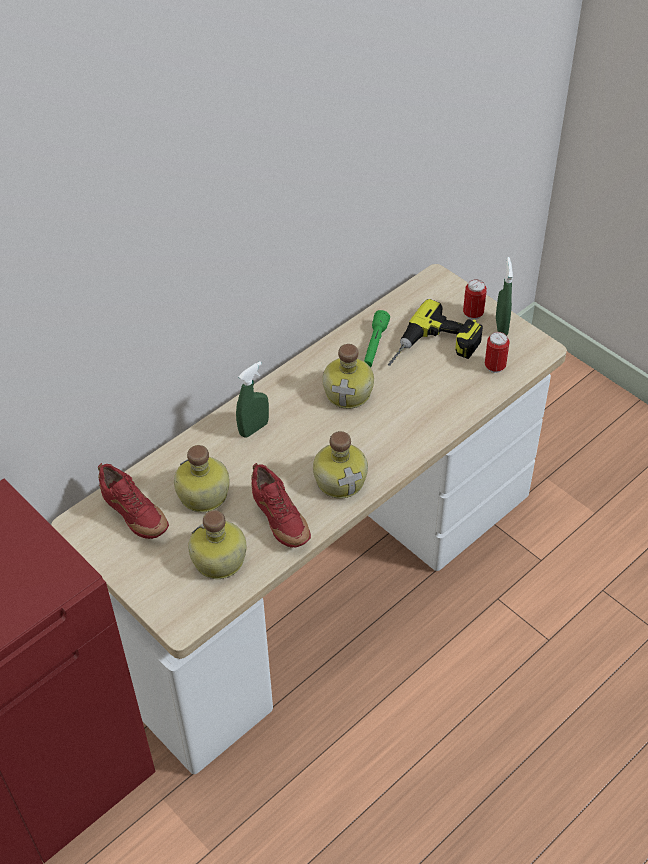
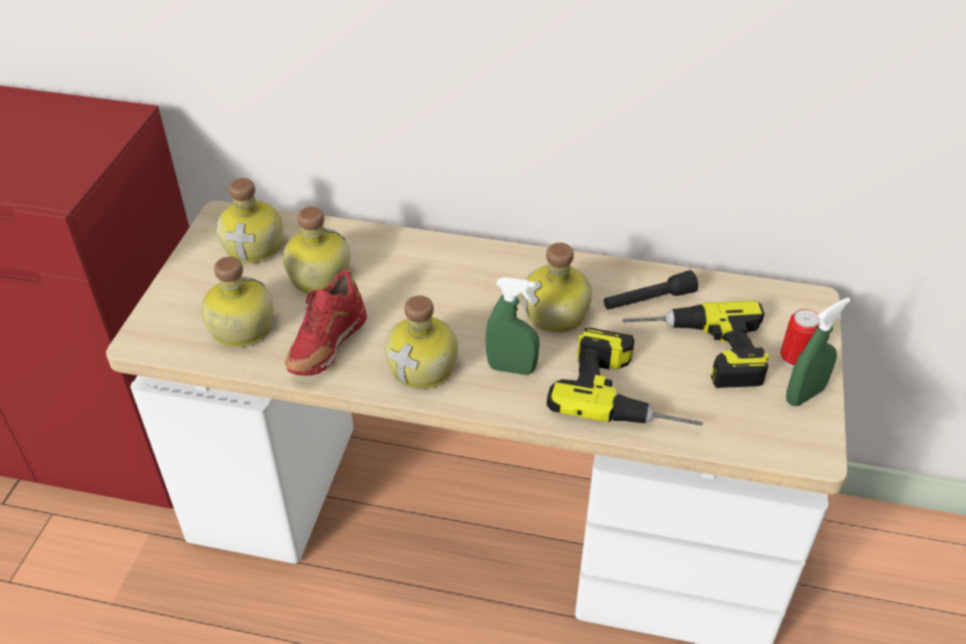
camera: 55 degrees right, 5 degrees down
(135, 516) = (255, 246): red shoe -> bottle
(254, 428) = (437, 268): green spray bottle -> green spray bottle (511, 368)
(374, 345) = (648, 300): green flashlight -> black flashlight
(439, 396) = (629, 391): none -> power drill
(494, 367) = (731, 420): can -> none

